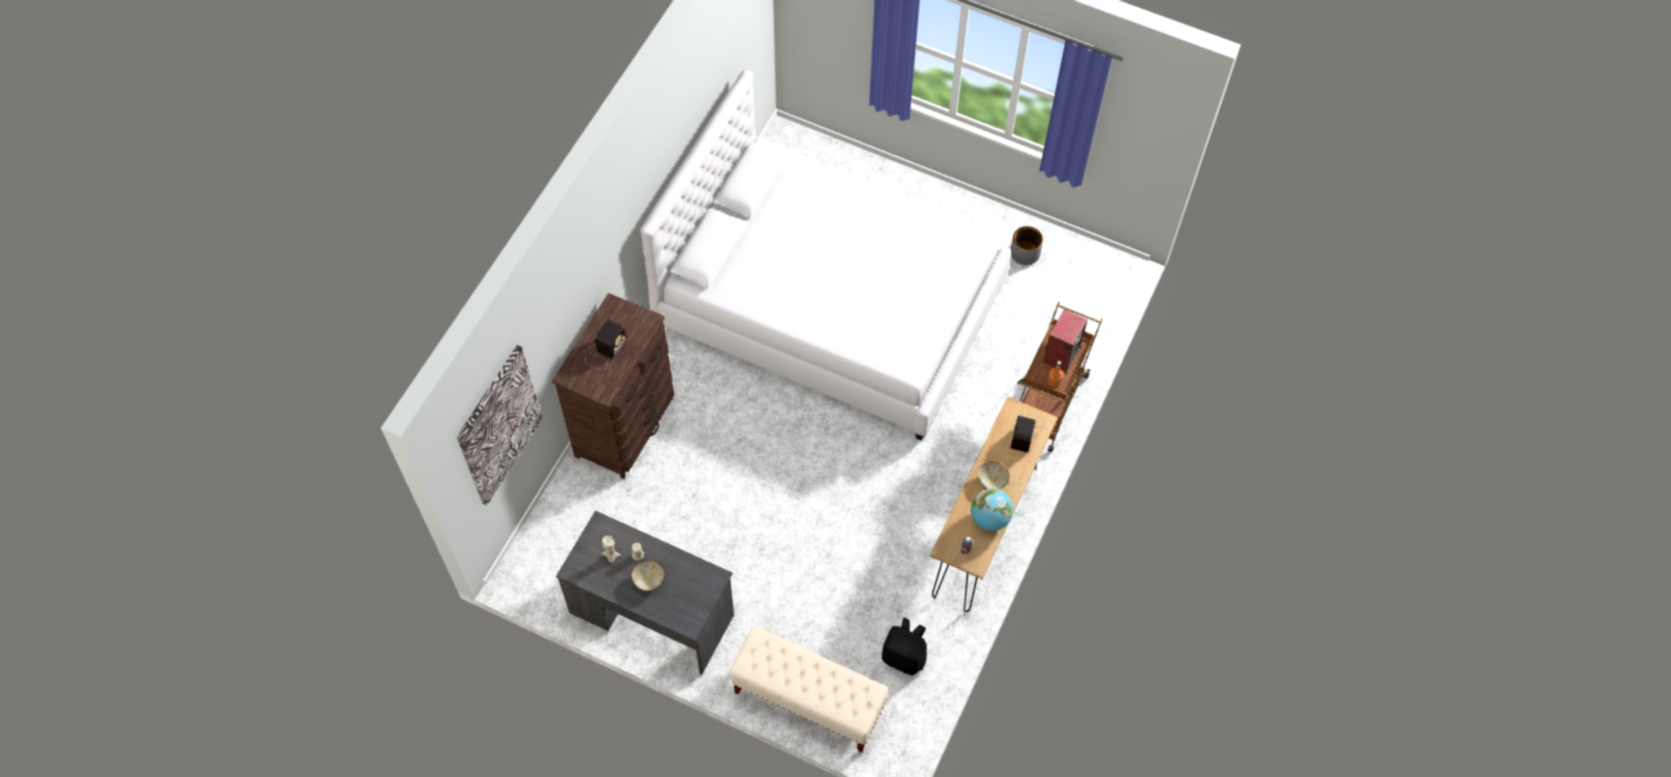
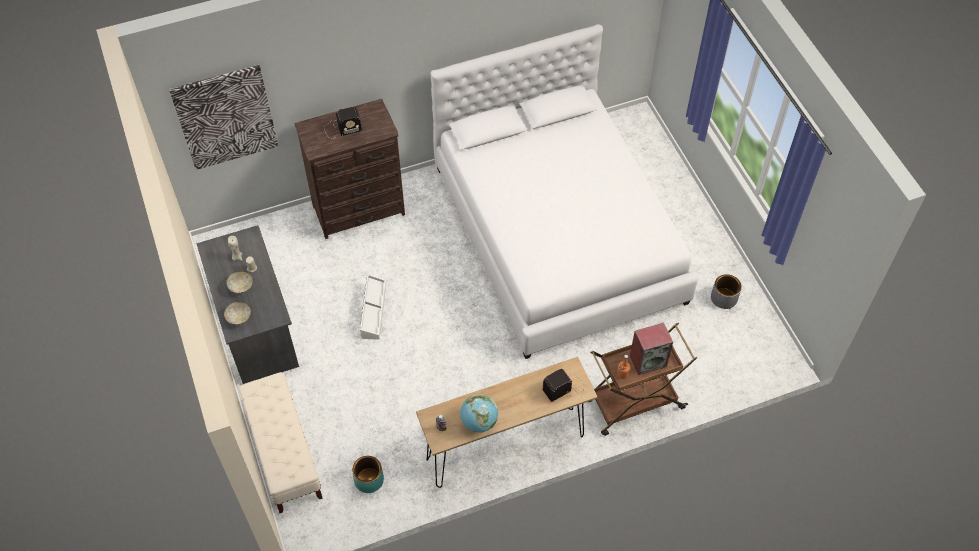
camera: 45 degrees right, 5 degrees down
(743, 508) = (373, 311): none -> white storage box
(904, 657) = (369, 480): black backpack -> turquoise planter
(992, 481) = (507, 400): bowl -> bowl (239, 318)

